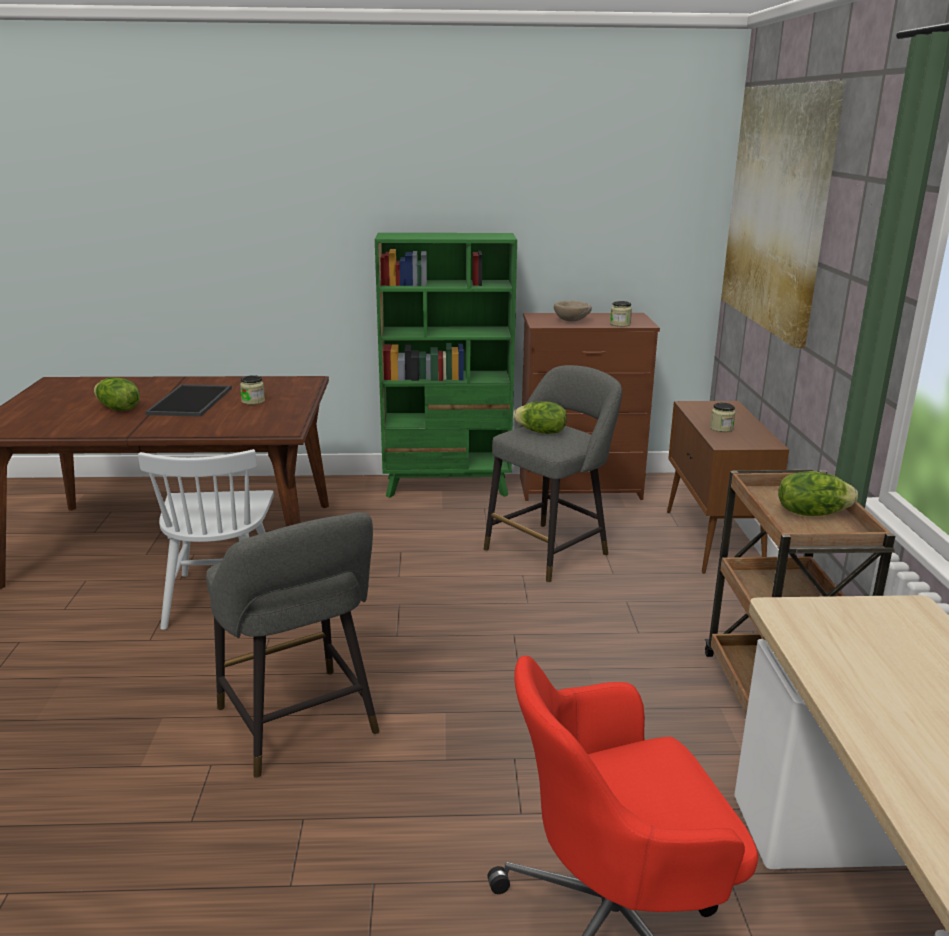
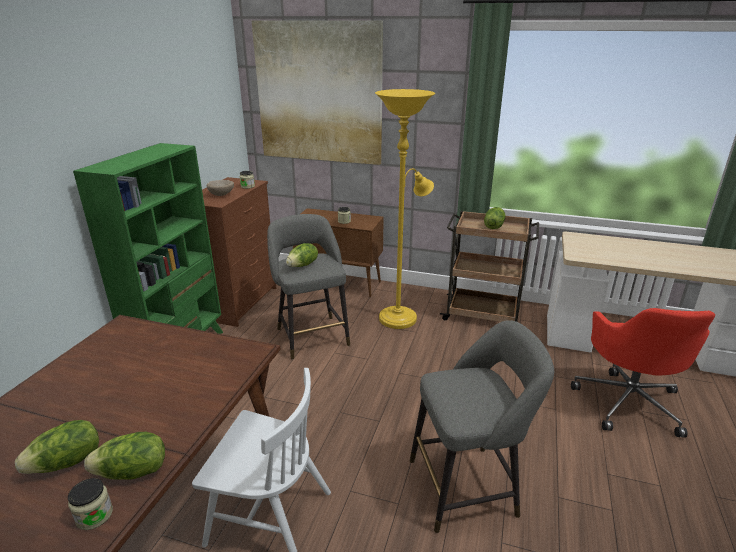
camera: 70 degrees left, 5 degrees up
(106, 427) = (132, 472): none -> lettuce
(192, 401) = (105, 401): tray -> none
(253, 401) = (153, 361): jar -> jar (94, 515)
(672, 610) = (400, 316): none -> yellow floor lamp

